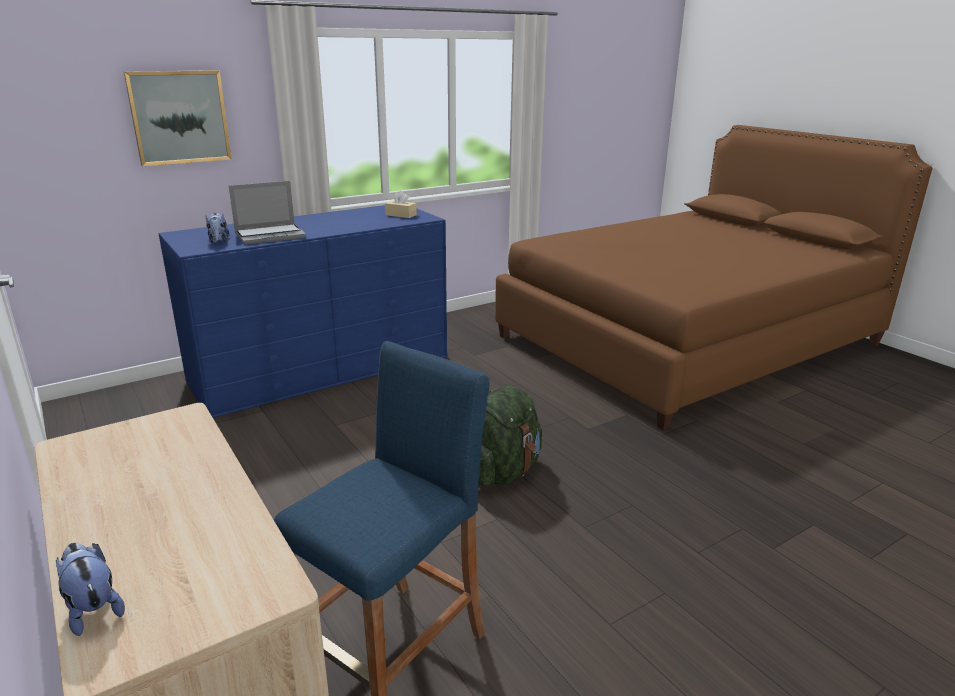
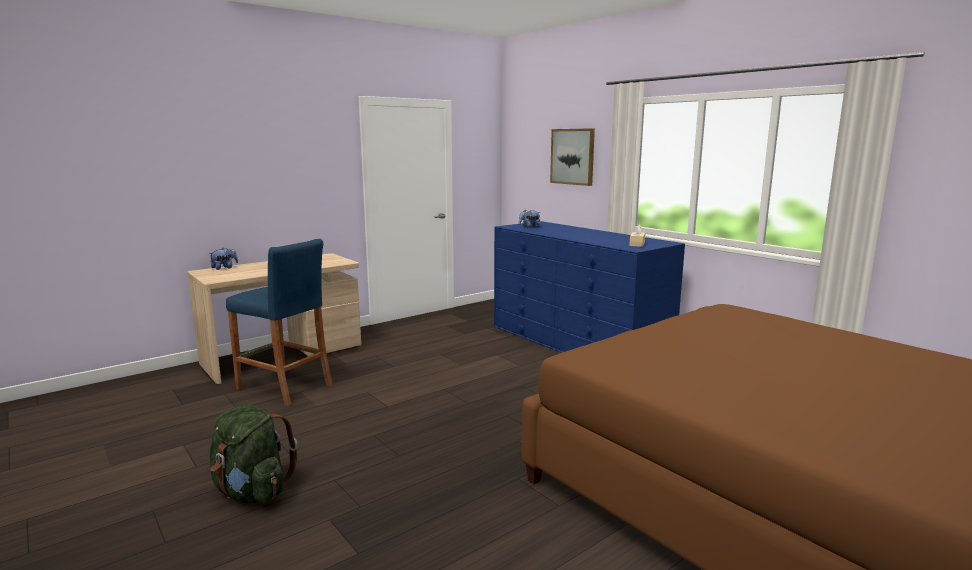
camera: 85 degrees right, 10 degrees down
(271, 235) = (548, 231): laptop -> none
(503, 472) = (444, 406): green backpack -> green backpack (252, 492)

